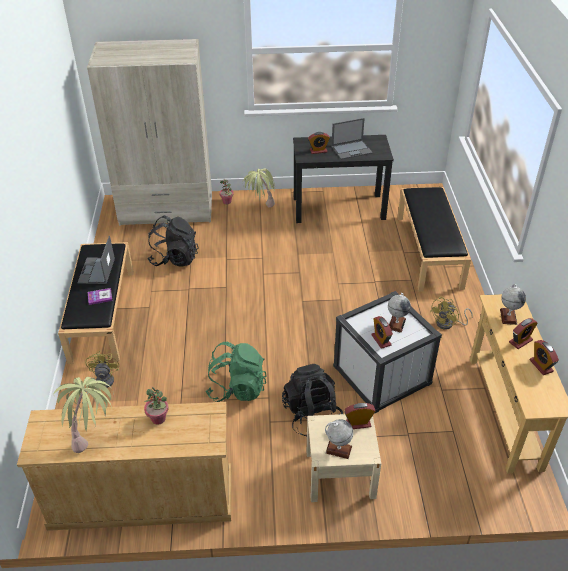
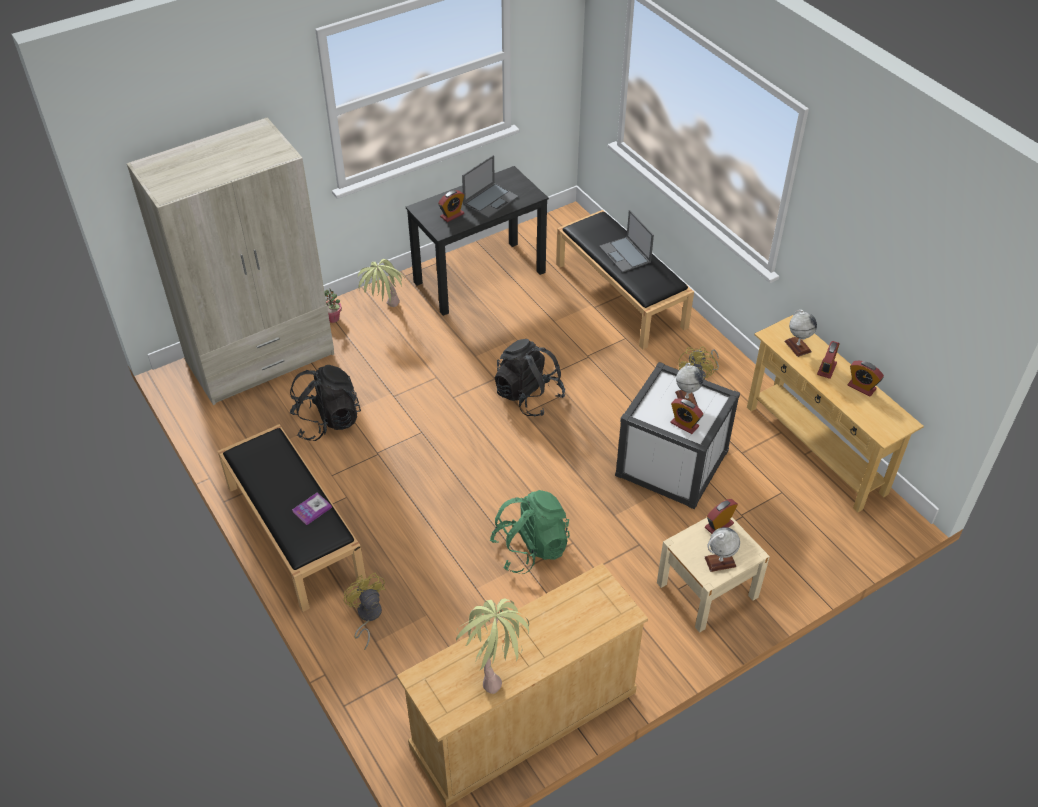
camera: 30 degrees left, 5 degrees up
(96, 271) = (277, 478): laptop -> laptop (625, 255)
(158, 418) = (547, 614): potted plant -> none
(311, 415) = (632, 540): black backpack -> black backpack (528, 396)

